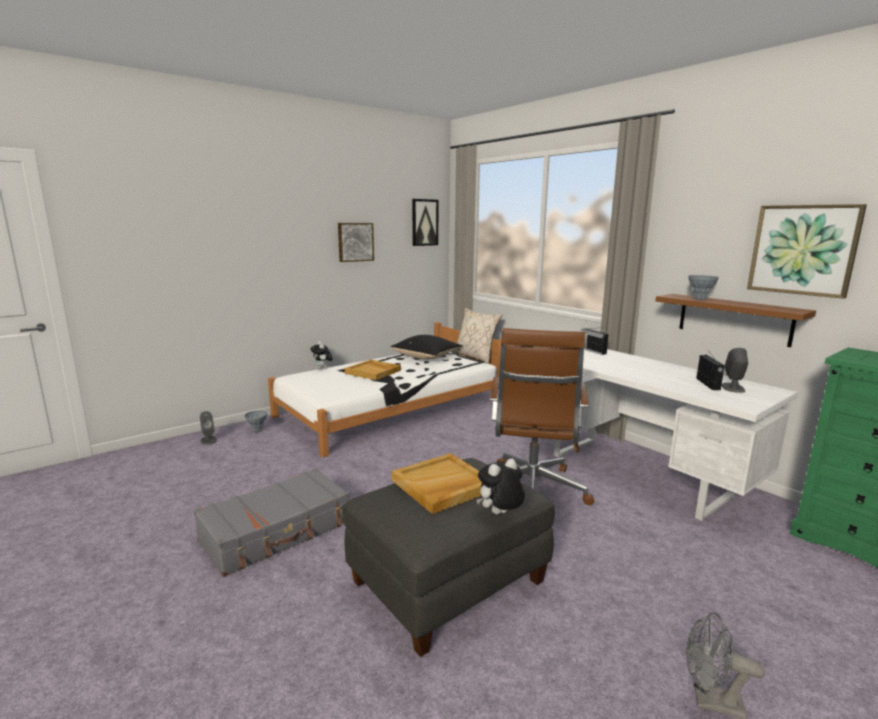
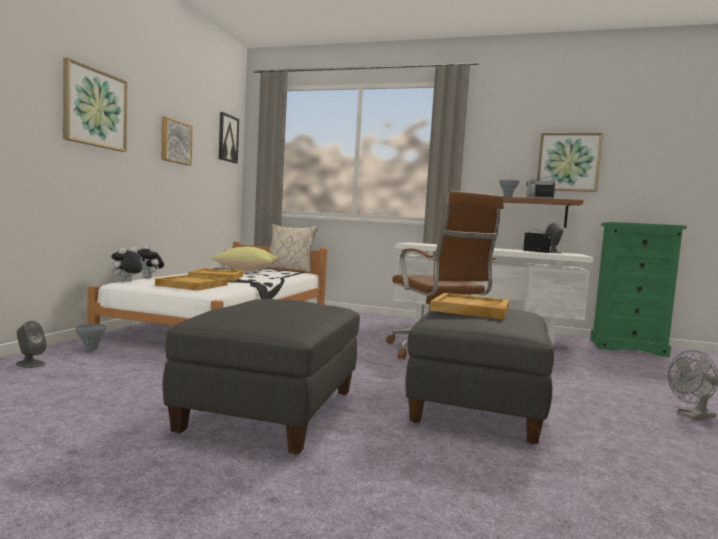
camera: 35 degrees left, 10 degrees down
(265, 234) = (94, 108): none -> picture
(277, 532) = (271, 410): grey suitcase -> grey ottoman
(331, 385) = (191, 285): none -> beige tray
(427, 357) = (248, 270): black pillow -> yellow pillow
(500, 514) = (537, 317): plush toy -> plush toy (126, 281)
(592, 350) = (428, 243): radio -> radio (539, 198)

